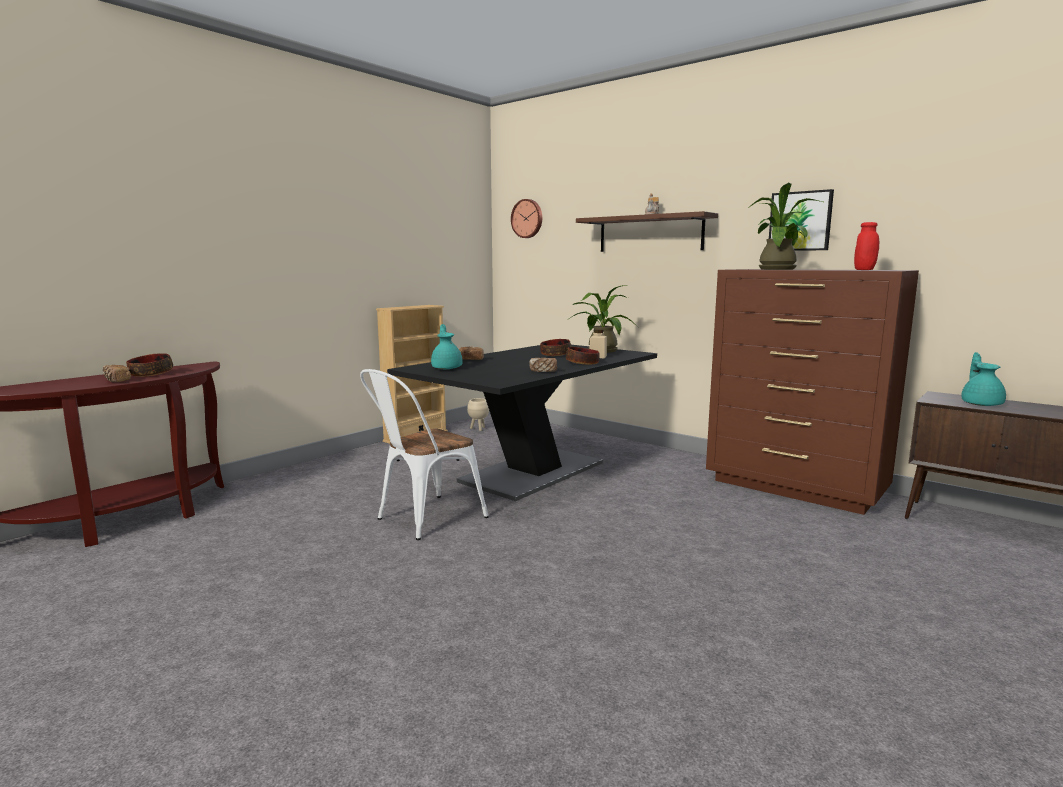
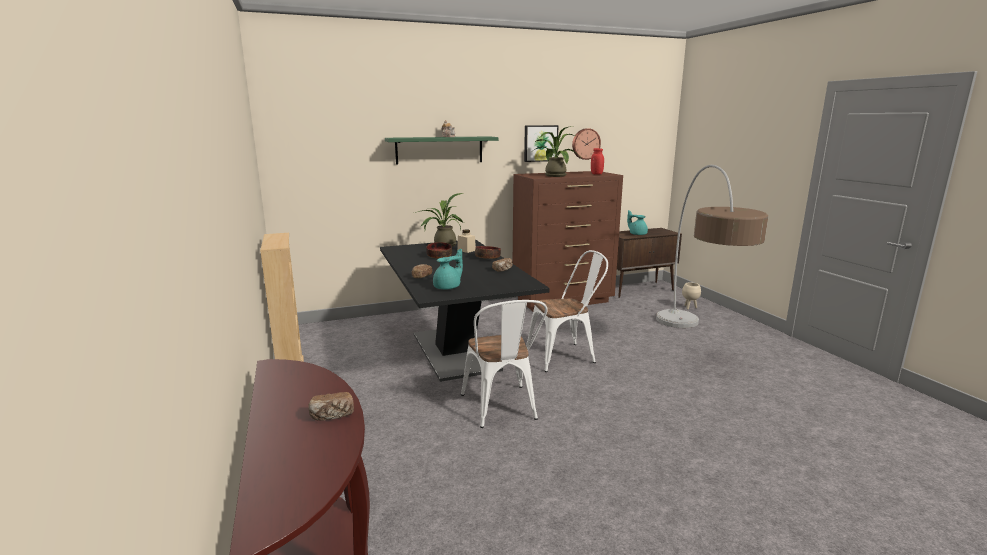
camera: 60 degrees left, 5 degrees up
(150, 374) = (306, 396): bowl -> none
(447, 368) = (448, 287): turquoise teapot -> turquoise teapot turned 120 degrees clockwise
(478, 429) = (319, 344): beige planter -> beige planter (689, 307)
(527, 218) = (308, 134): wall clock -> wall clock (585, 144)
(606, 523) = (566, 355): none -> white chair
(650, 234) = (439, 150): brown shelf -> green shelf
(830, 613) = (695, 343): none -> floor lamp

